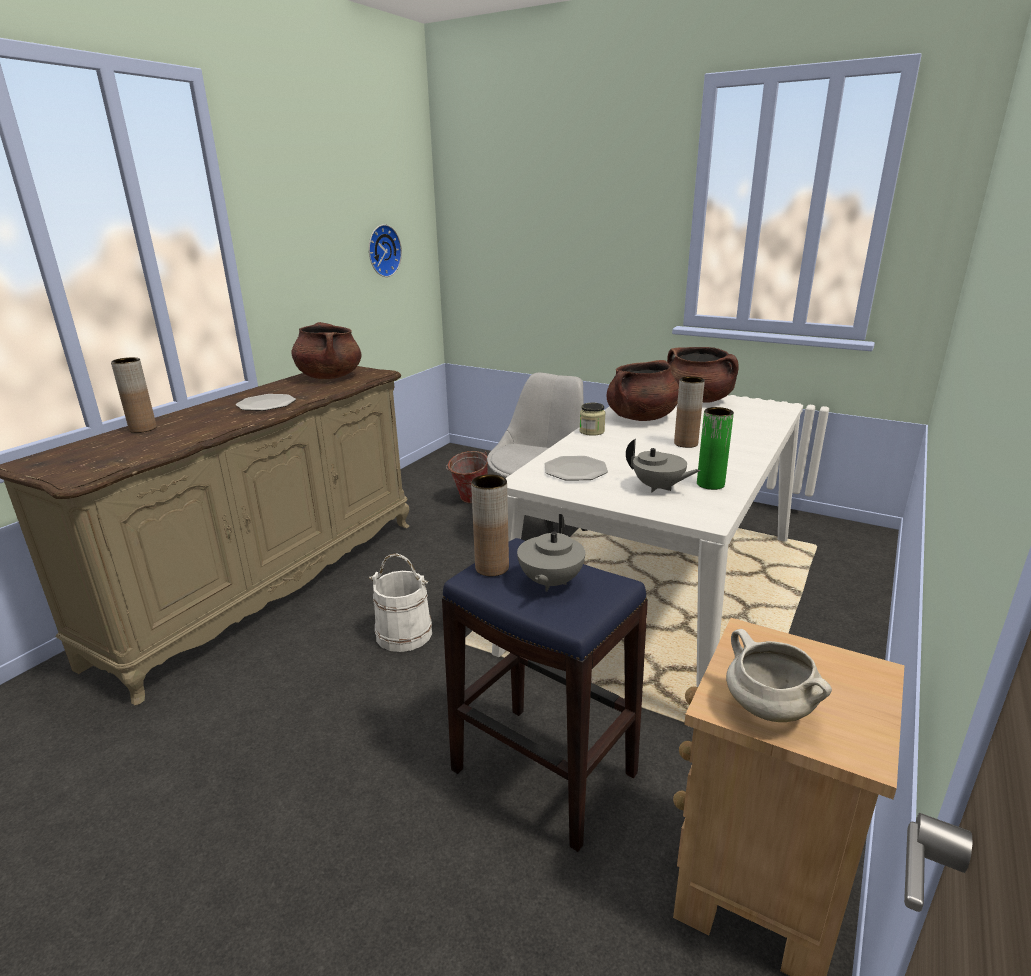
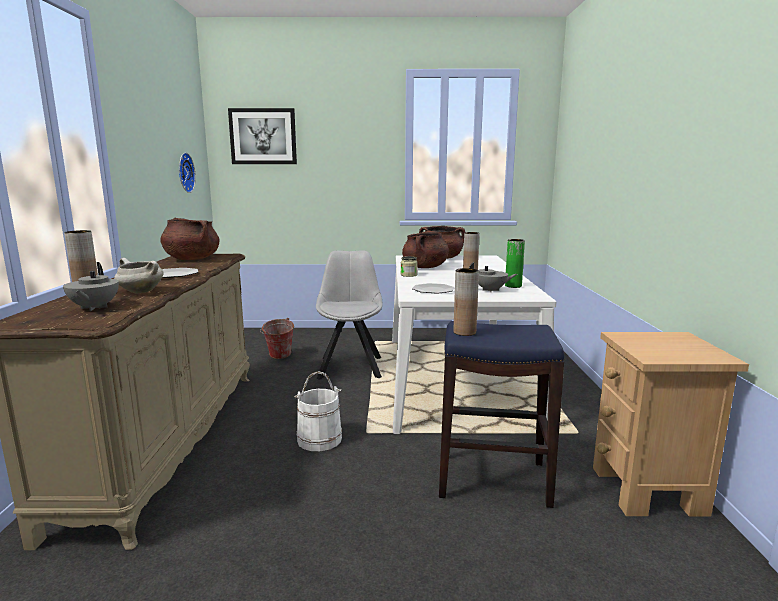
camera: 30 degrees left, 10 degrees down
(498, 193) = (263, 136): none -> picture
(549, 582) = (505, 332): grey teapot -> grey teapot (94, 308)
(767, 709) = (669, 354): white cooking pot -> white cooking pot (140, 292)

